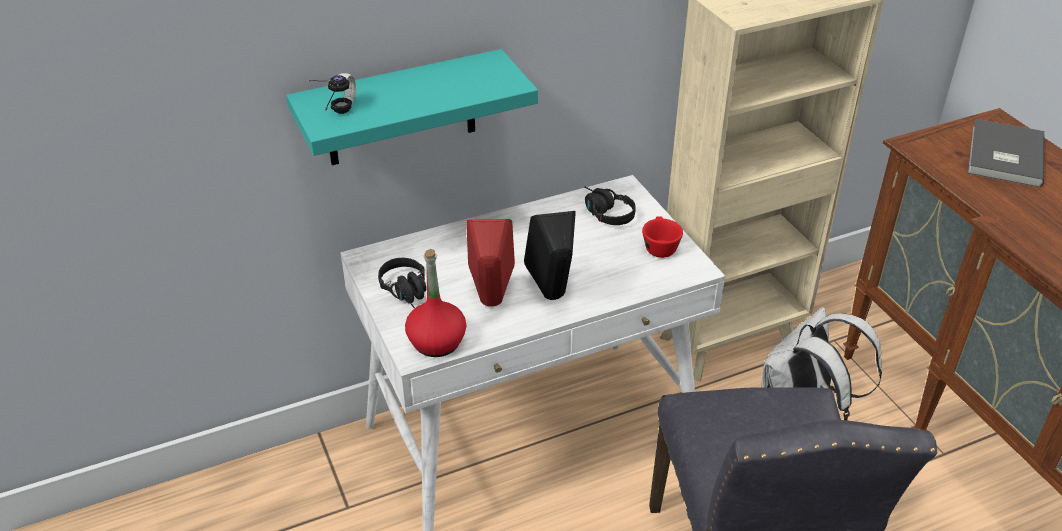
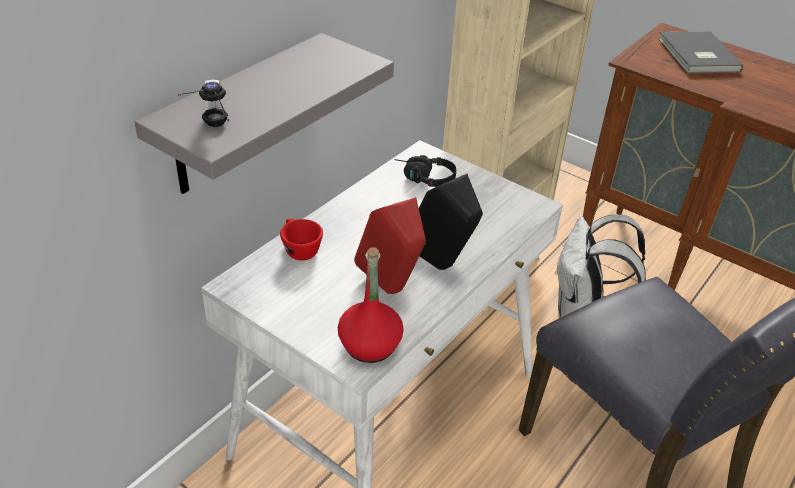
camera: 30 degrees left, 0 degrees up
(401, 109) = (240, 116): turquoise shelf -> grey shelf
(408, 293) = (304, 306): black headphones -> none
(659, 246) = (492, 195): red cup -> red cup (299, 249)

